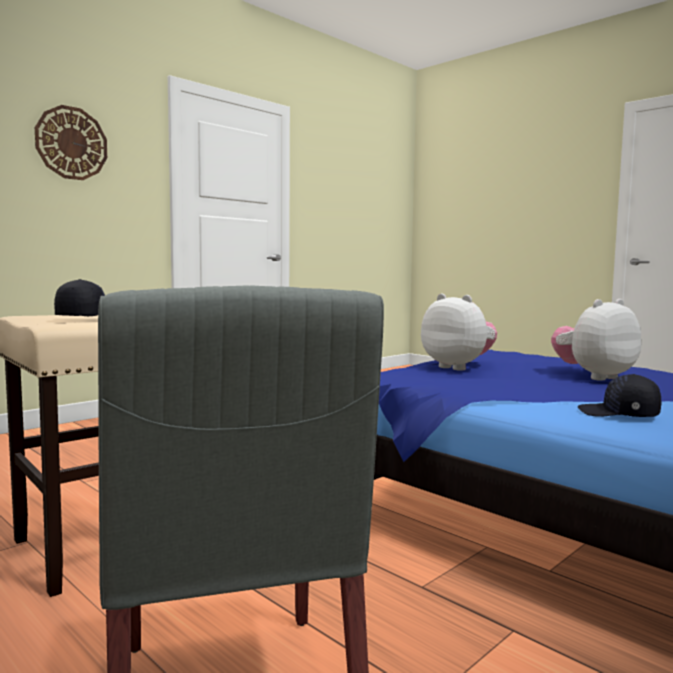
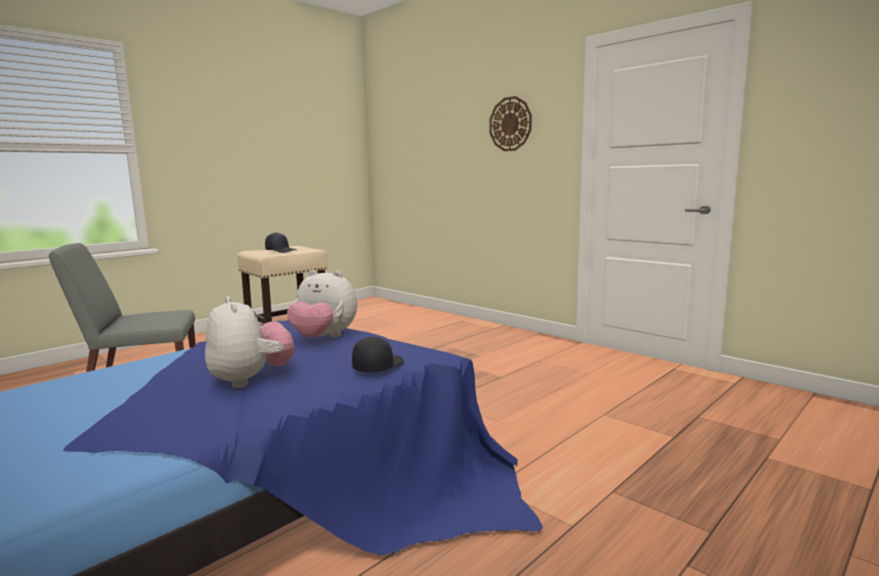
camera: 90 degrees right, 5 degrees up
(458, 367) = (324, 338): plush toy -> plush toy turned 60 degrees clockwise
(618, 414) = (126, 371): black cap -> black cap (377, 366)

